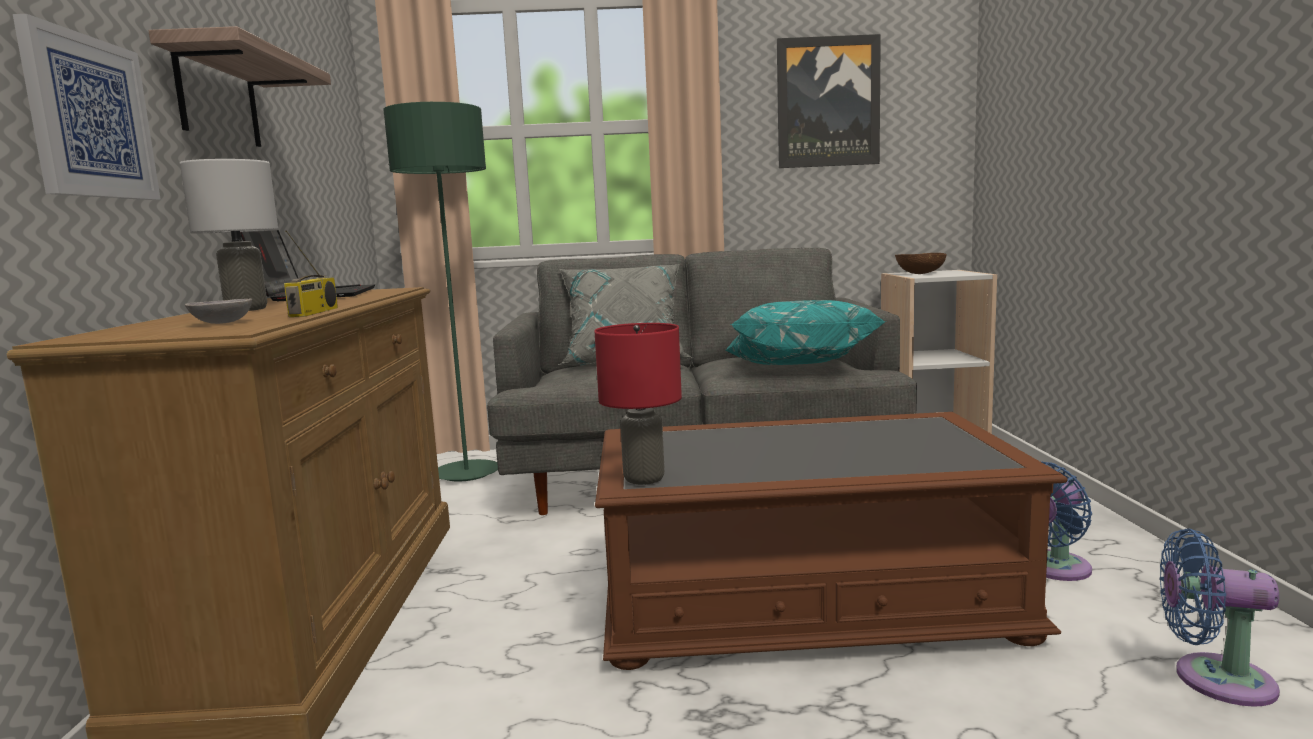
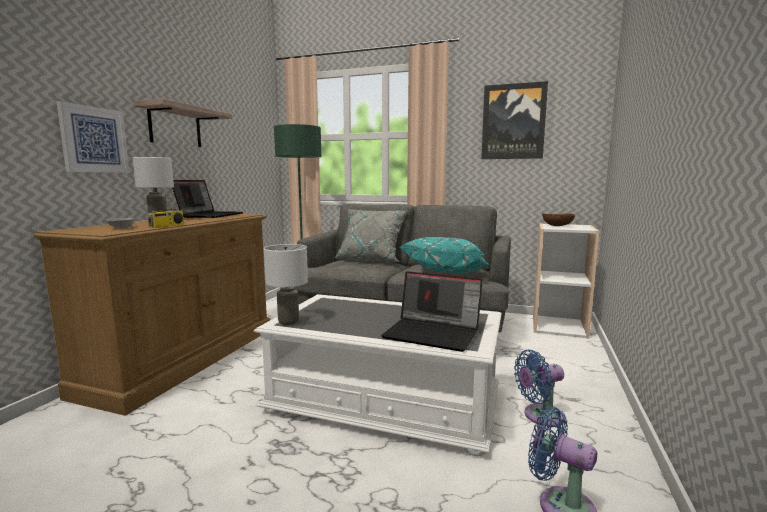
camera: 20 degrees right, 0 degrees up
(646, 479) = (289, 322): red table lamp -> white table lamp
(806, 599) = (386, 400): brown coffee table -> white coffee table
(919, 455) = (433, 333): none -> laptop

